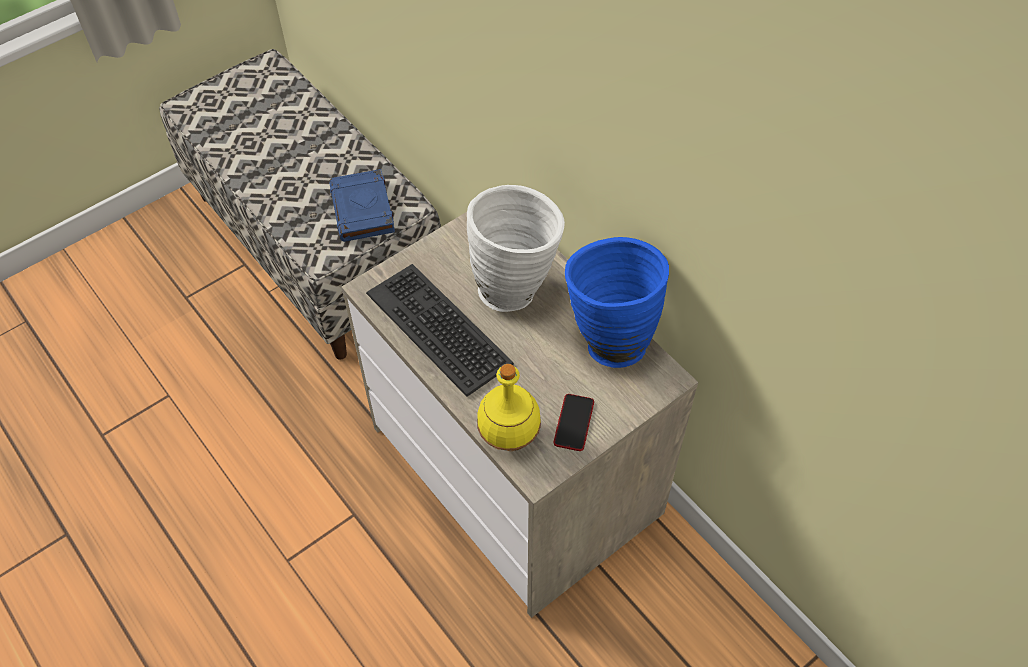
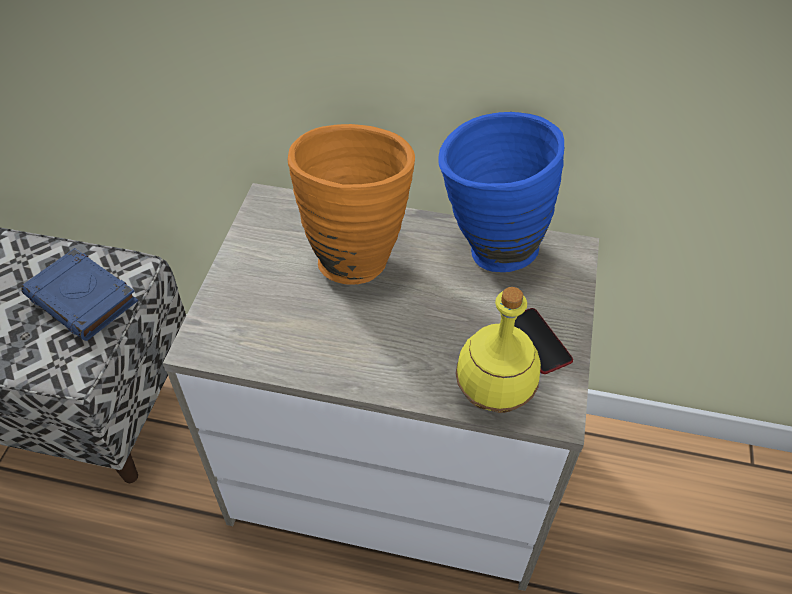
camera: 40 degrees left, 5 degrees down
(439, 328) = (316, 337): keyboard -> none
(515, 286) = (354, 253): white vase -> orange vase

